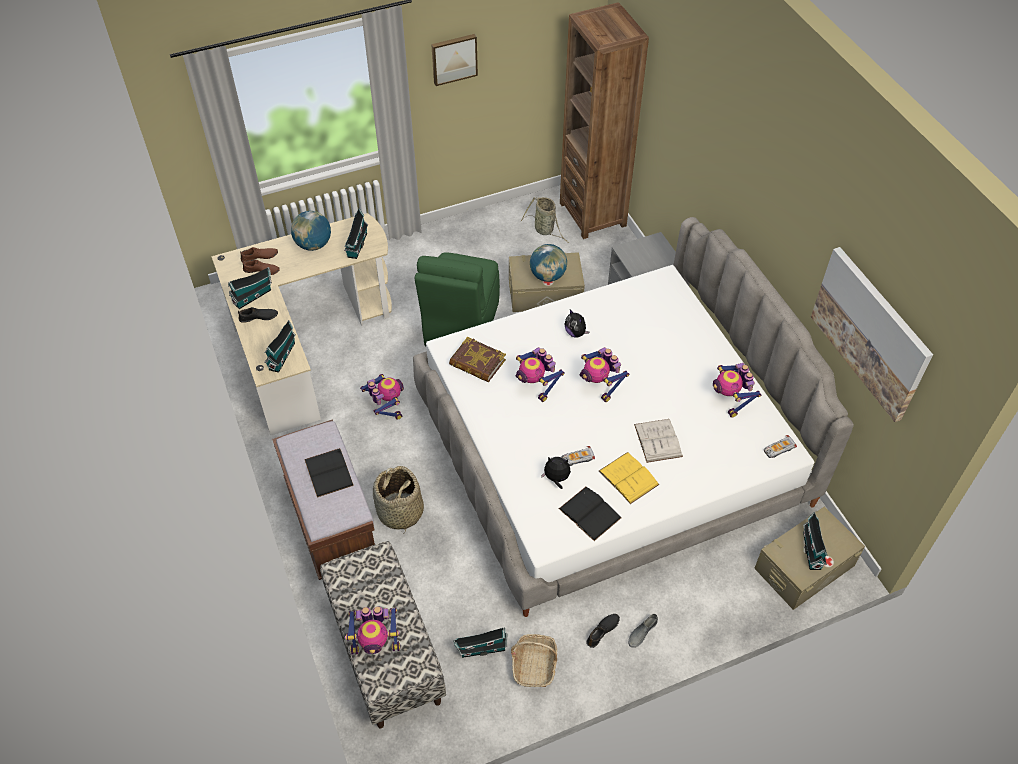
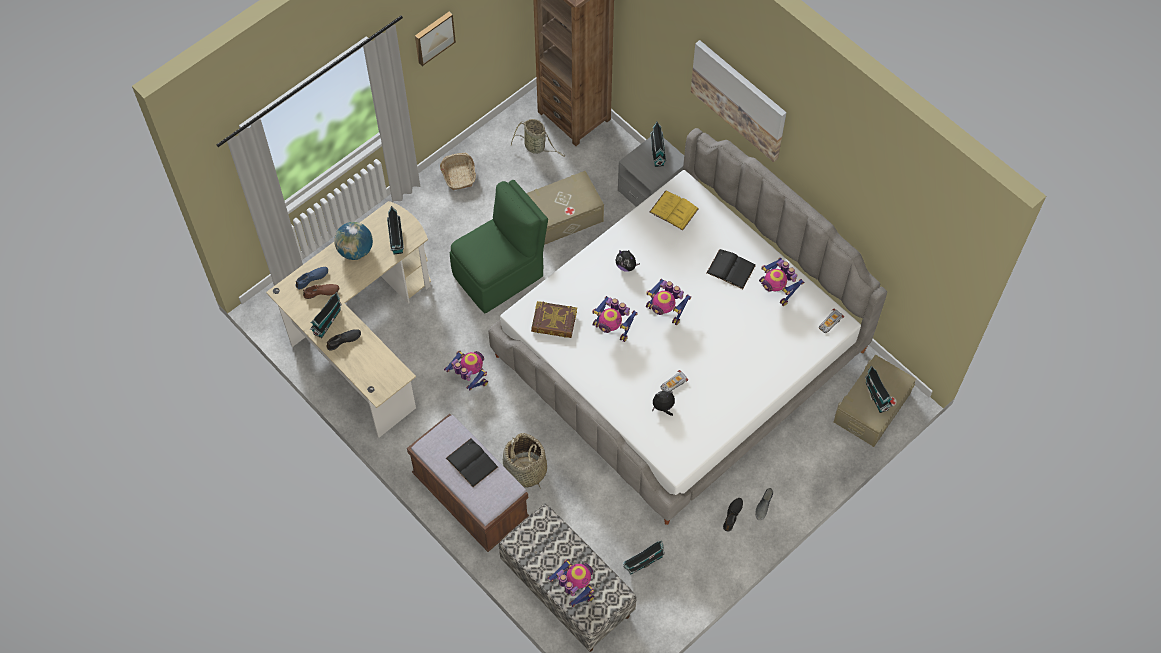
camera: 20 degrees left, 10 degrees up
(259, 257) = (312, 279): brown shoe -> blue shoe
(282, 355) = (384, 370): toy house -> toy house (657, 151)
(376, 643) = (574, 589): toy robot -> toy robot turned 105 degrees counterclockwise
(461, 326) = (500, 274): green chair -> green chair turned 120 degrees counterclockwise
(534, 665) = (690, 560): basket -> basket (459, 175)
(548, 276) = (567, 204): globe -> none
(589, 513) = (701, 428): black book -> black book (731, 269)
(628, 477) = (720, 387): yellow book -> yellow book (674, 210)
(658, 440) = (732, 346): white book -> none
(870, 333) = (886, 226): picture -> picture (739, 99)

